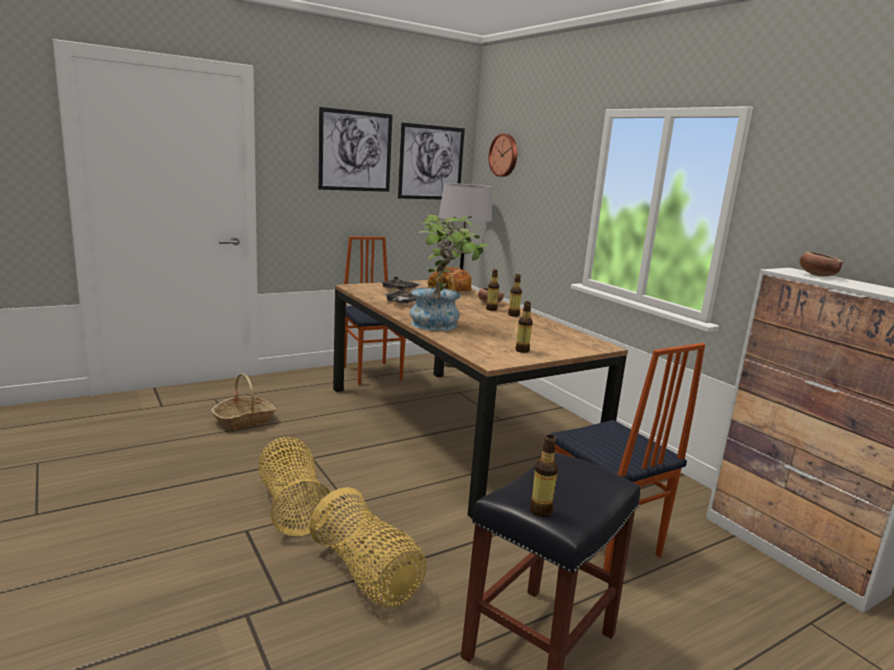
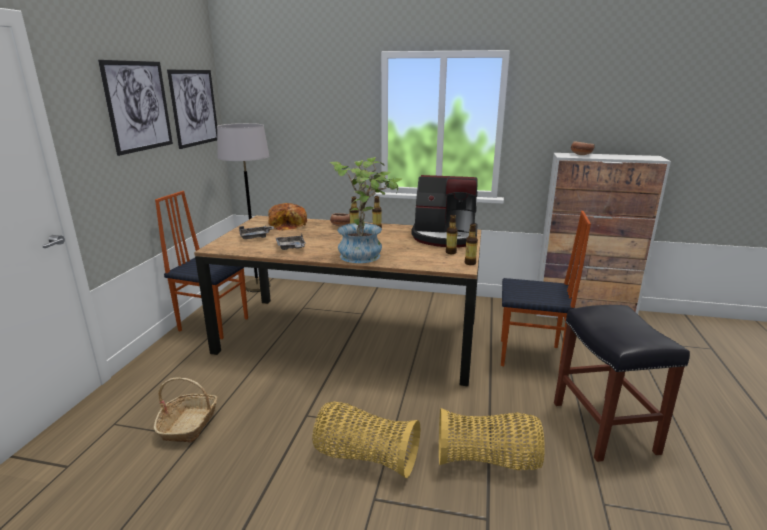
camera: 45 degrees left, 5 degrees up
(504, 155) = (265, 93): wall clock -> none
(540, 511) = (654, 342): bottle -> bottle (470, 263)
(560, 340) = (445, 237): none -> coffee machine

